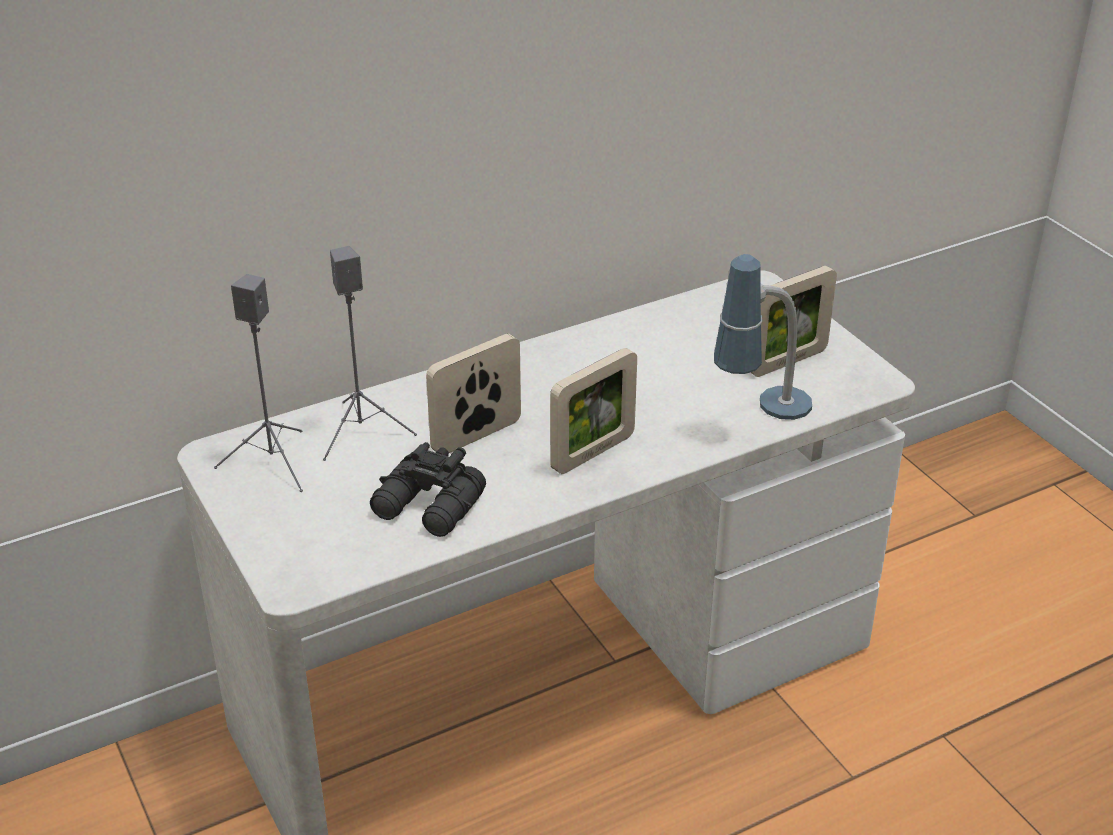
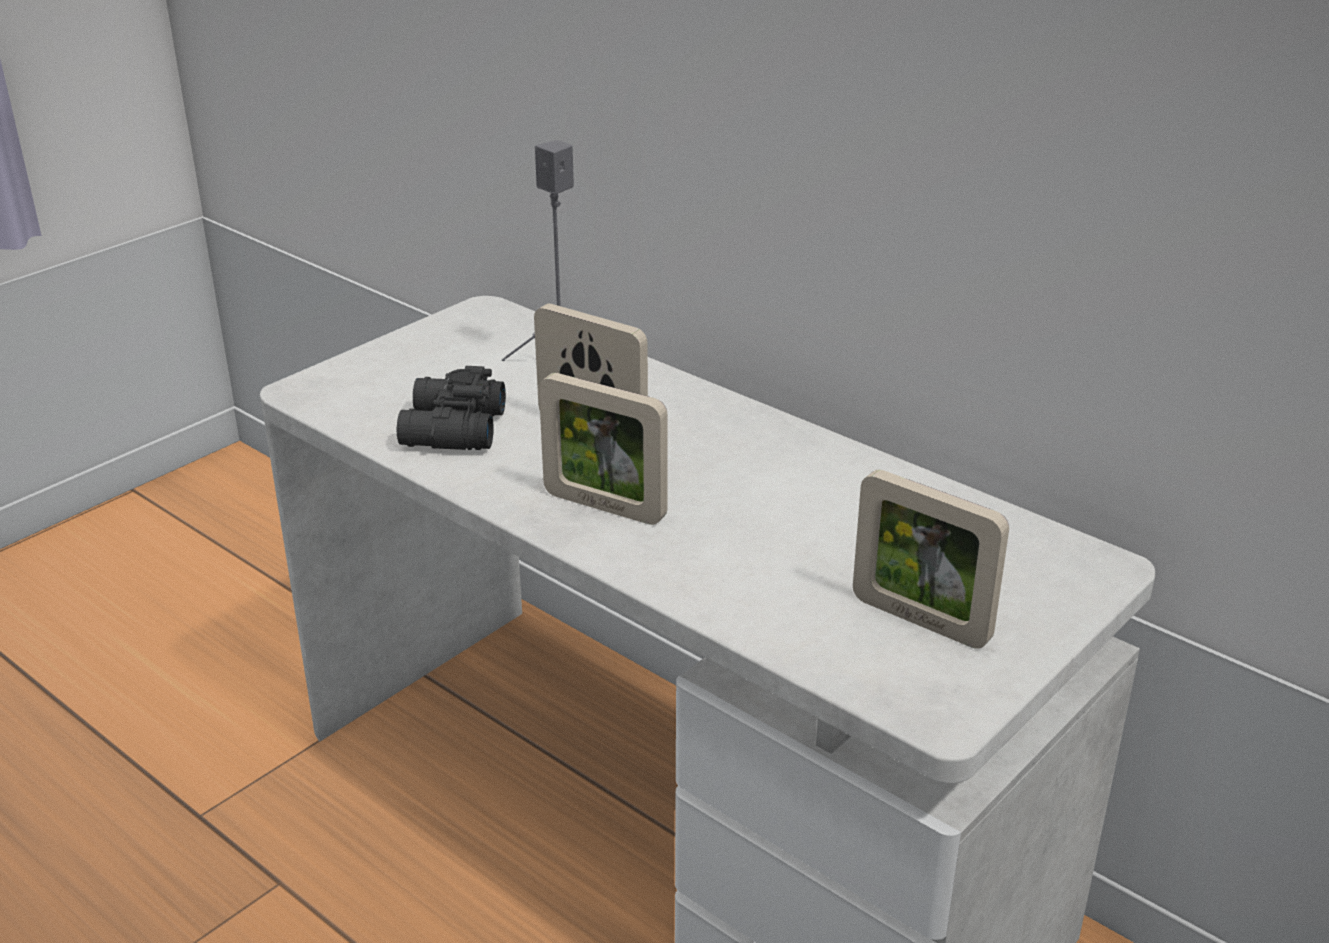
camera: 70 degrees right, 5 degrees down
(273, 463) = (484, 338): grey speaker -> none
(760, 419) = (759, 618): table lamp -> none

